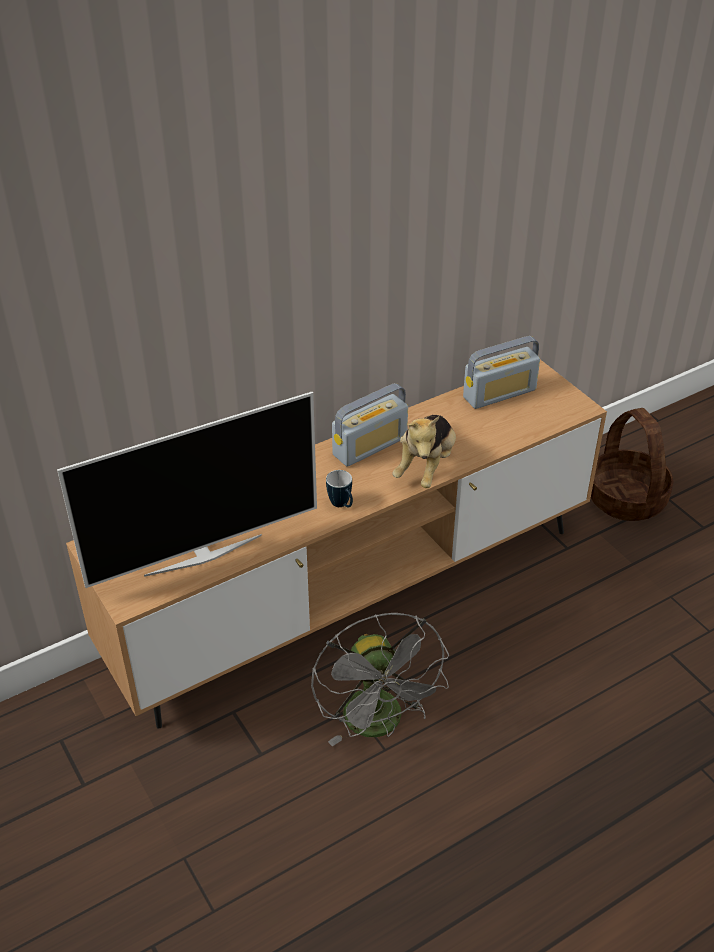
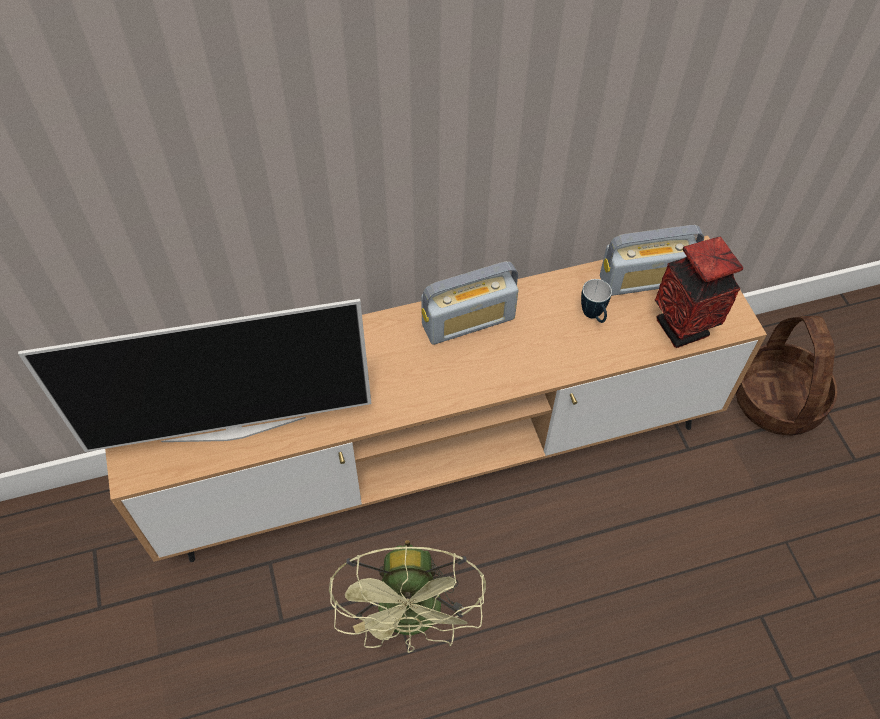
camera: 15 degrees right, 15 degrees up
(342, 505) = (408, 398): mug -> mug (594, 316)
(379, 725) = (413, 620): grey fan -> green fan
(426, 467) = (522, 366): plush toy -> none
(541, 419) = (682, 328): none -> vase

